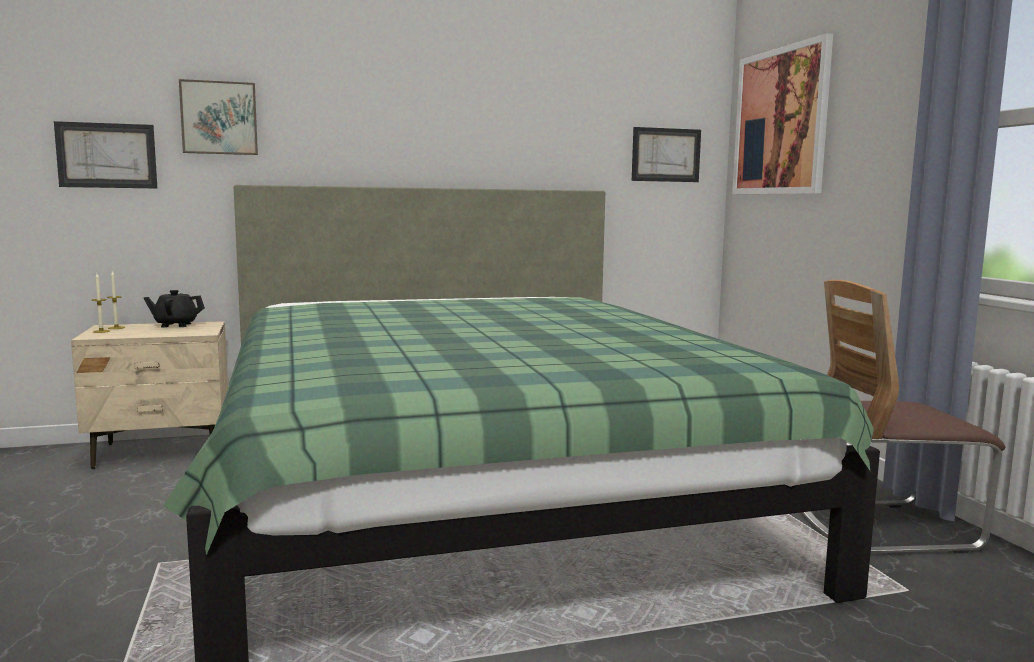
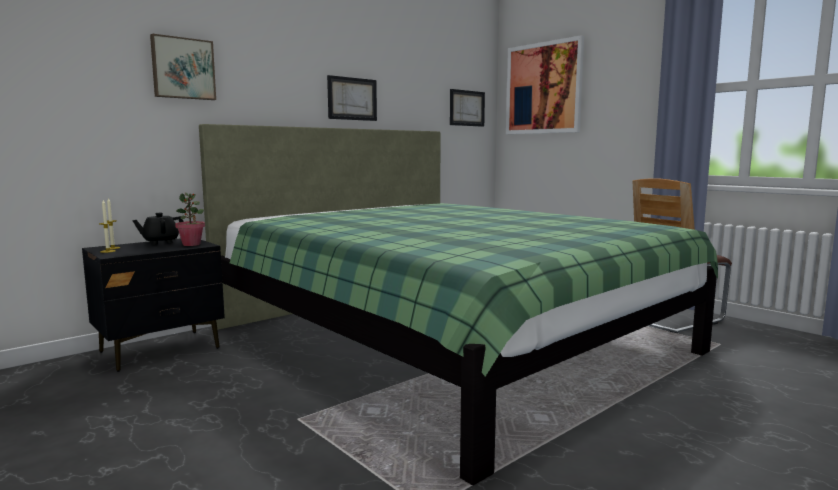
camera: 25 degrees left, 0 degrees up
(107, 155) = (88, 96): picture -> picture (352, 99)
(162, 452) = (161, 350): beige nightstand -> black nightstand
(194, 331) = (191, 244): none -> potted plant

